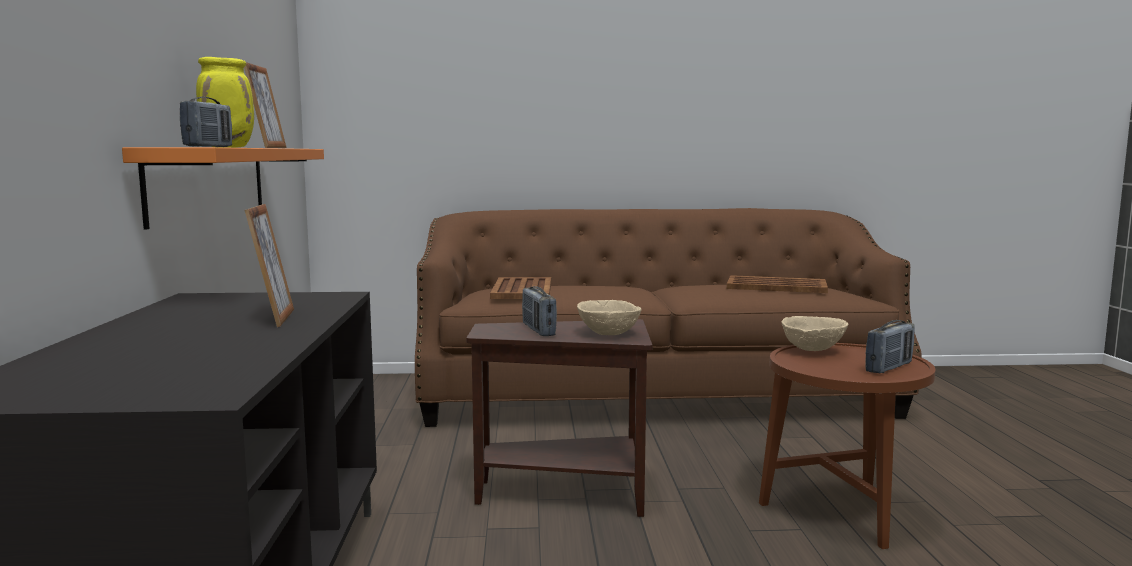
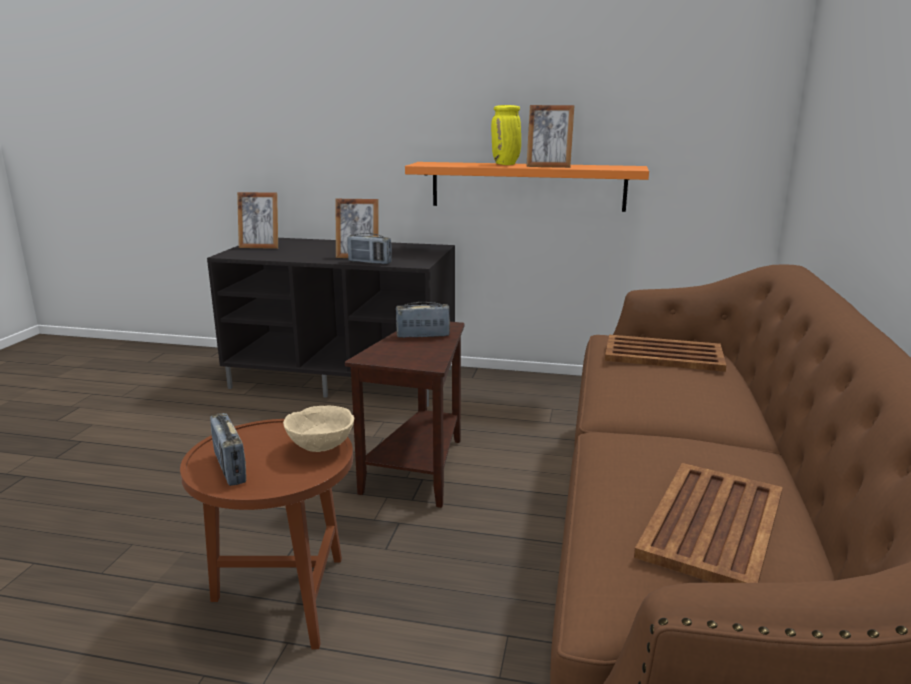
camera: 105 degrees right, 10 degrees up
(102, 386) = (260, 247): none -> picture frame
(208, 147) = (445, 164): radio -> radio (369, 262)
(607, 333) = (392, 353): beige bowl -> none

